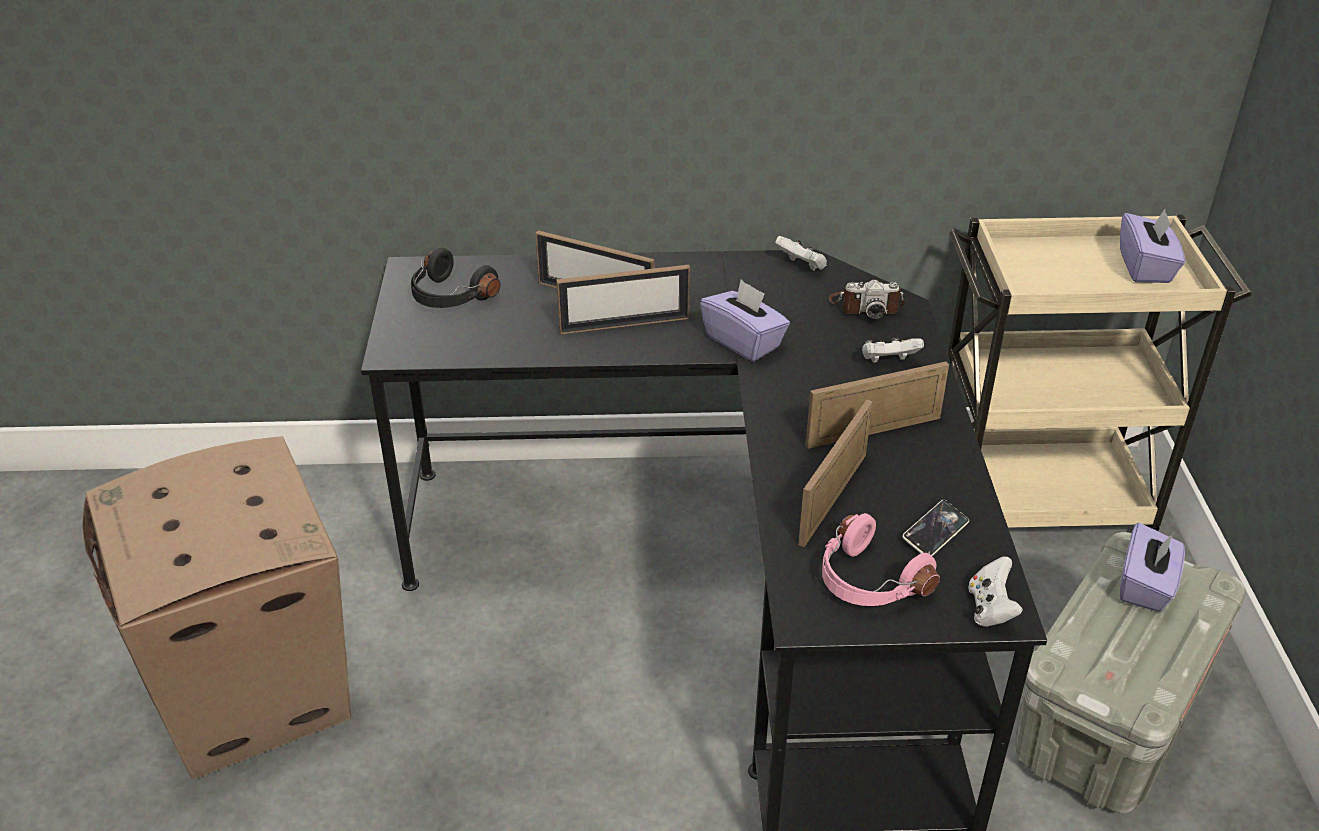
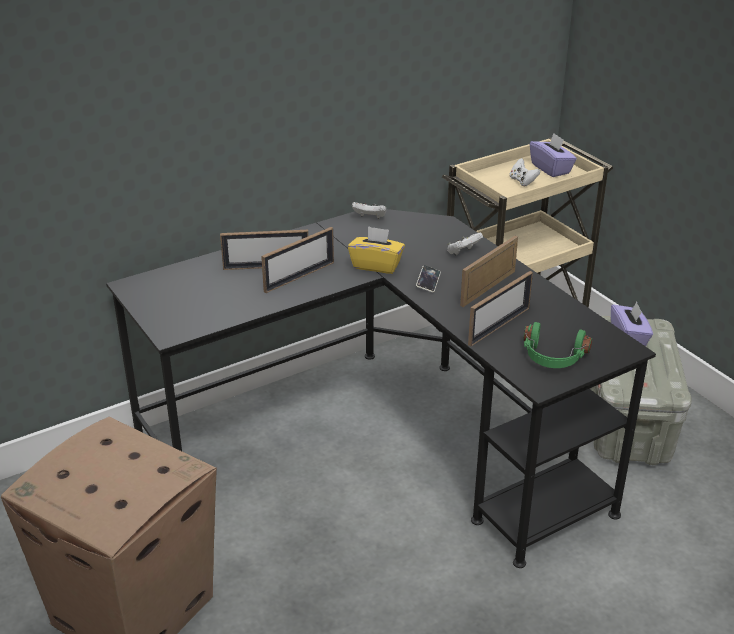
camera: 30 degrees left, 5 degrees down
(450, 296) = (173, 293): black headphones -> none
(744, 341) = (376, 265): purple tissue box -> yellow tissue box
(833, 498) = (499, 326): picture frame -> picture frame turned 135 degrees counterclockwise
(866, 306) = (424, 228): camera -> none
(868, 582) = (553, 358): pink headphones -> green headphones
(935, 532) = (563, 324): phone -> phone (428, 281)
(990, 608) = (619, 349): white game controller -> white game controller (522, 181)

